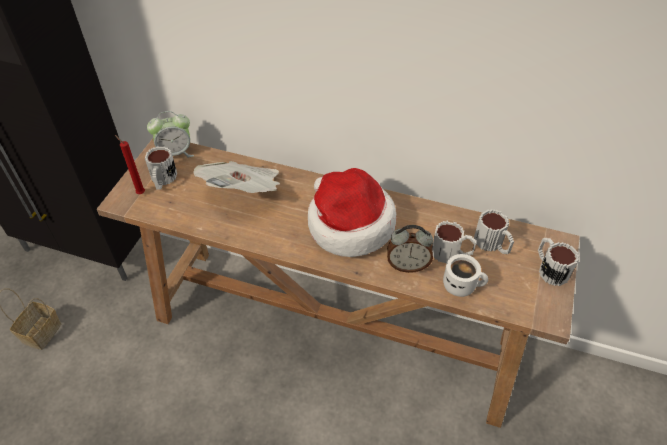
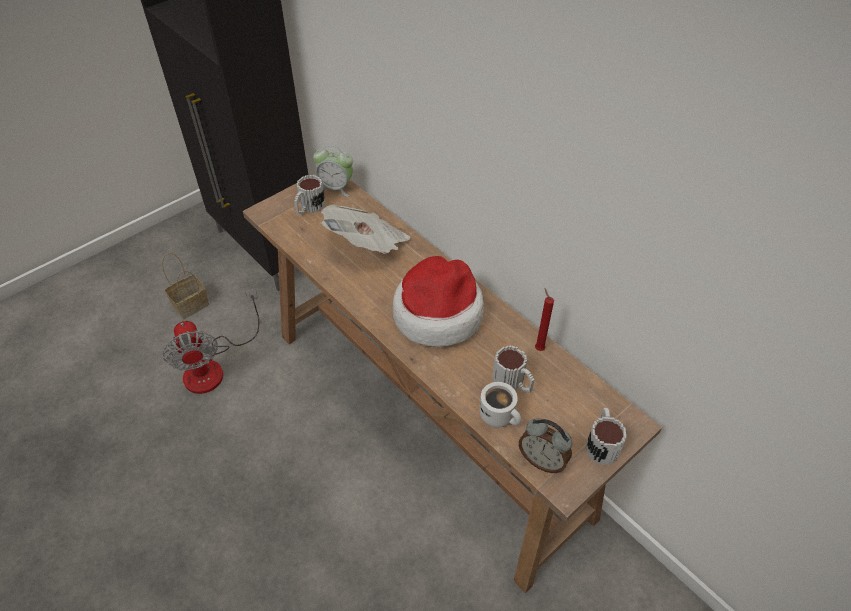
camera: 30 degrees right, 0 degrees up
(105, 379) = (213, 366): none -> fan
(140, 193) = (283, 211): red candle -> red candle (538, 348)
(407, 265) = (462, 374): alarm clock -> alarm clock (542, 460)
(492, 244) = (561, 393): mug -> none

